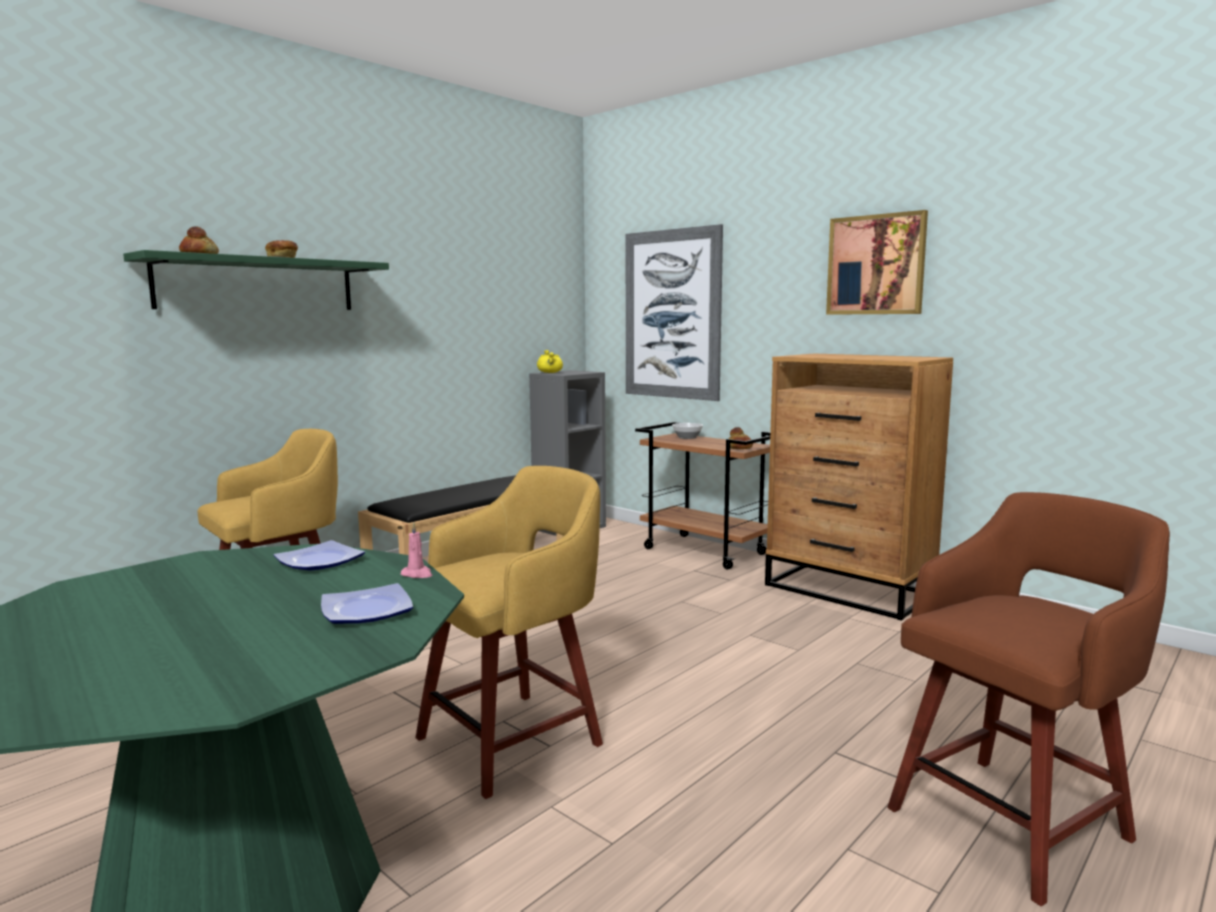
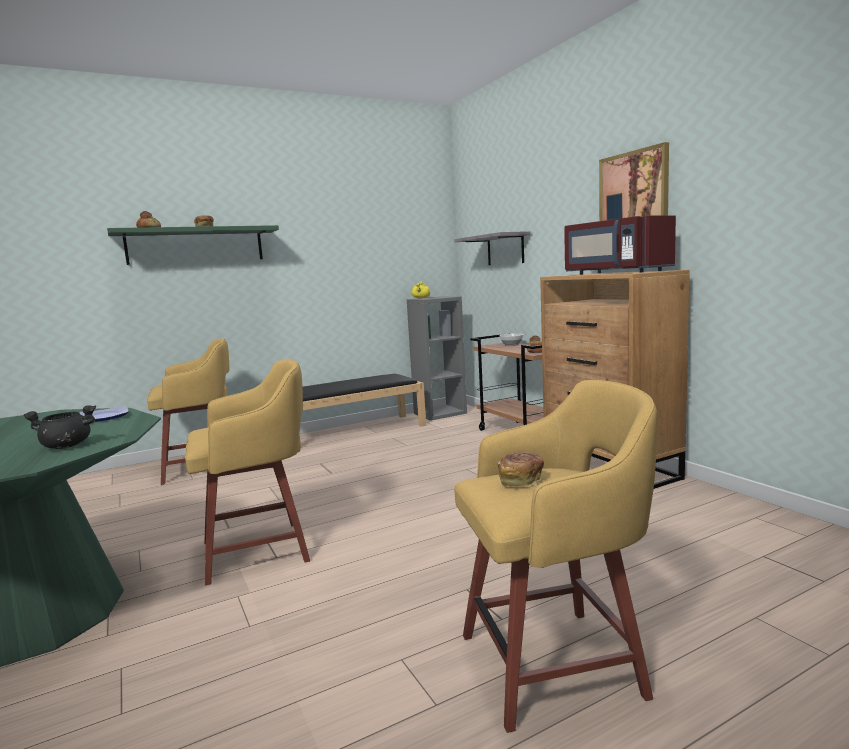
camera: 20 degrees right, 0 degrees up
(365, 611) = (65, 446): plate -> black cooking pot
(417, 574) = (135, 427): pink candle -> none
(672, 314) = (505, 249): picture -> grey shelf
(868, 357) = (614, 273): none -> red microwave
(997, 612) = (521, 480): none -> bread
(1013, 821) = (556, 664): brown stool -> yellow stool

